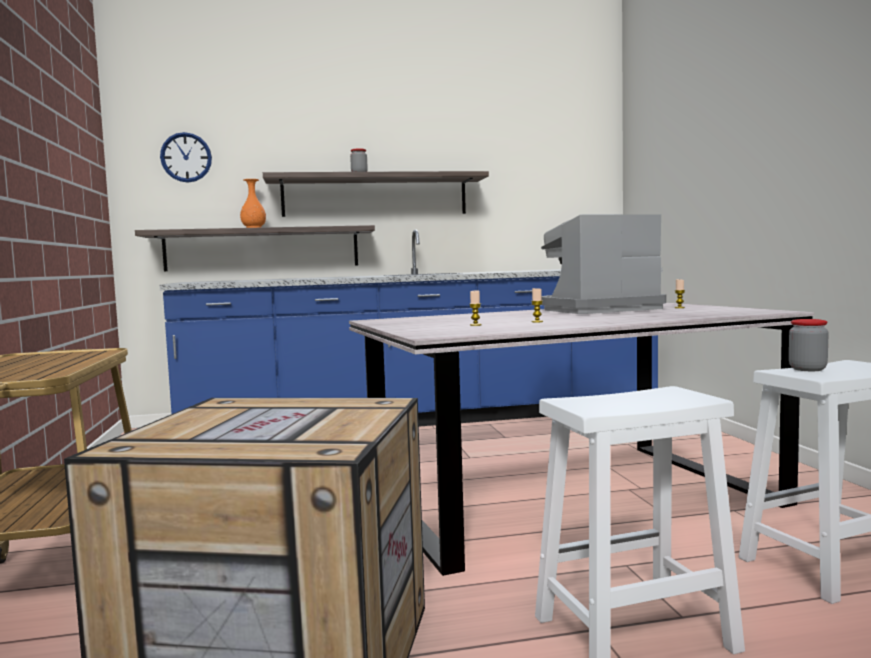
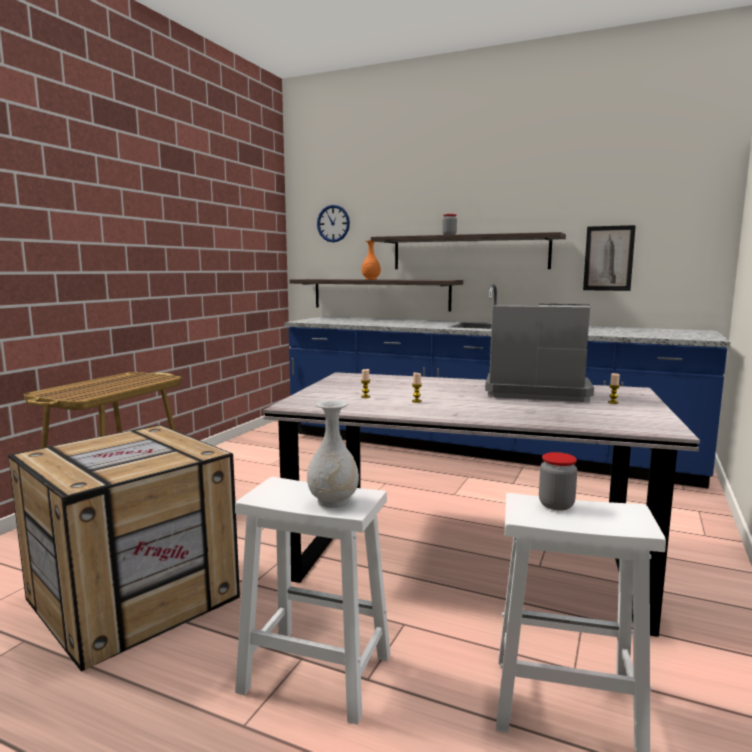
camera: 35 degrees right, 5 degrees up
(519, 201) = (608, 258): none -> picture
(665, 398) = (334, 501): none -> white vase

